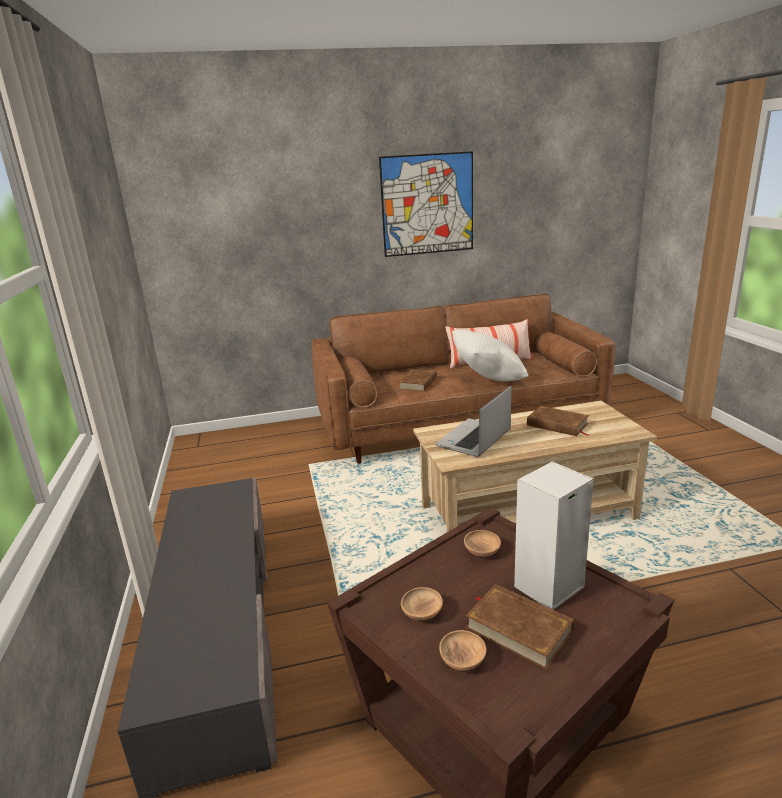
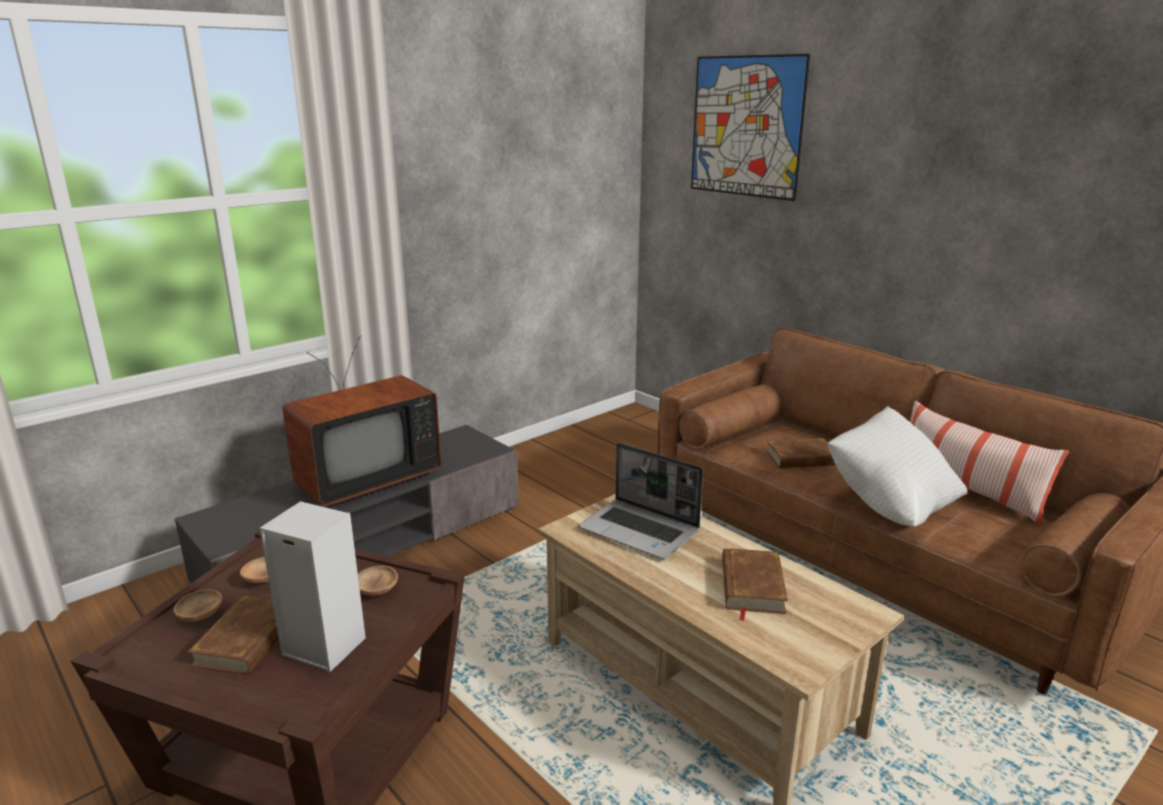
camera: 60 degrees right, 0 degrees up
(205, 564) = (363, 479): none -> television
(427, 204) = (991, 198): picture -> picture (746, 127)
(474, 439) = (641, 530): laptop -> laptop turned 150 degrees counterclockwise

